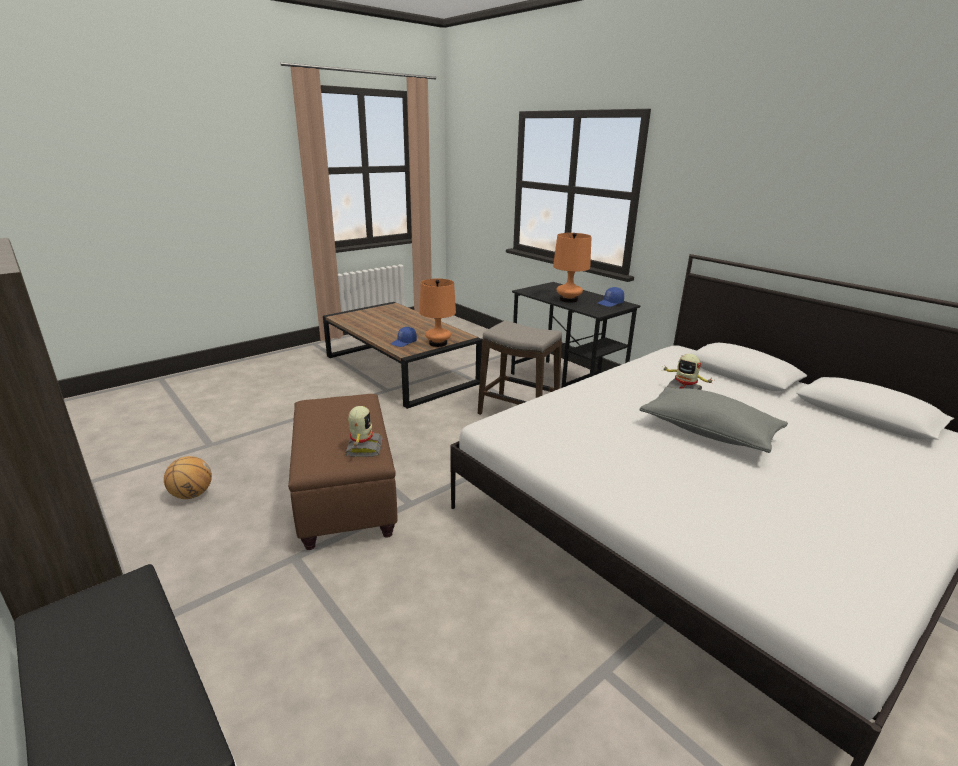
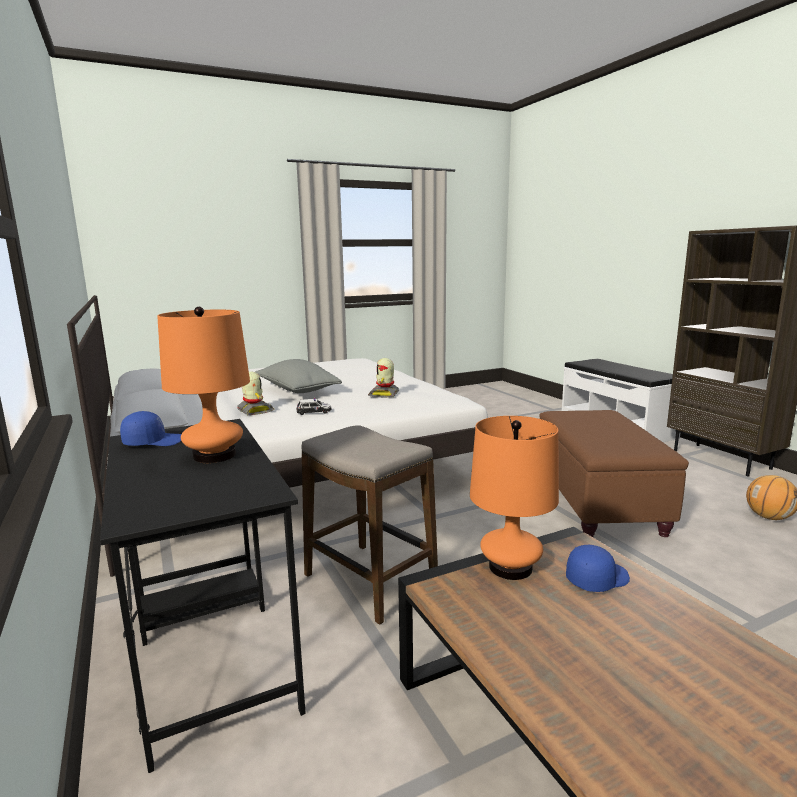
camera: 165 degrees left, 10 degrees down
(363, 448) = (570, 417): toy robot -> toy robot (384, 394)
(625, 393) = (314, 412): none -> toy car

